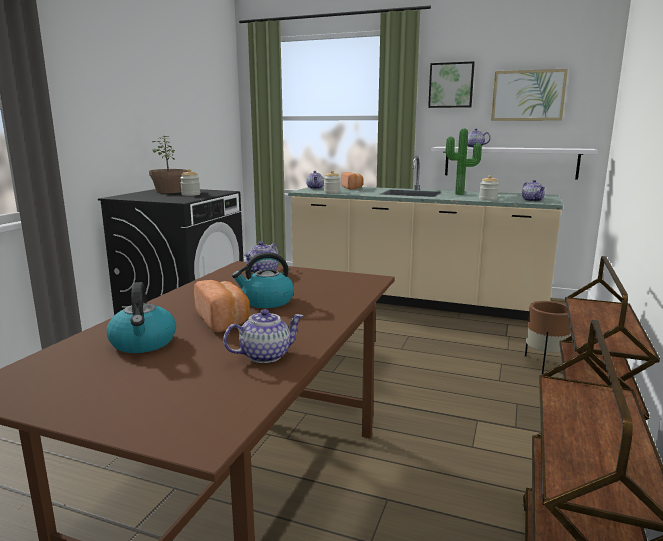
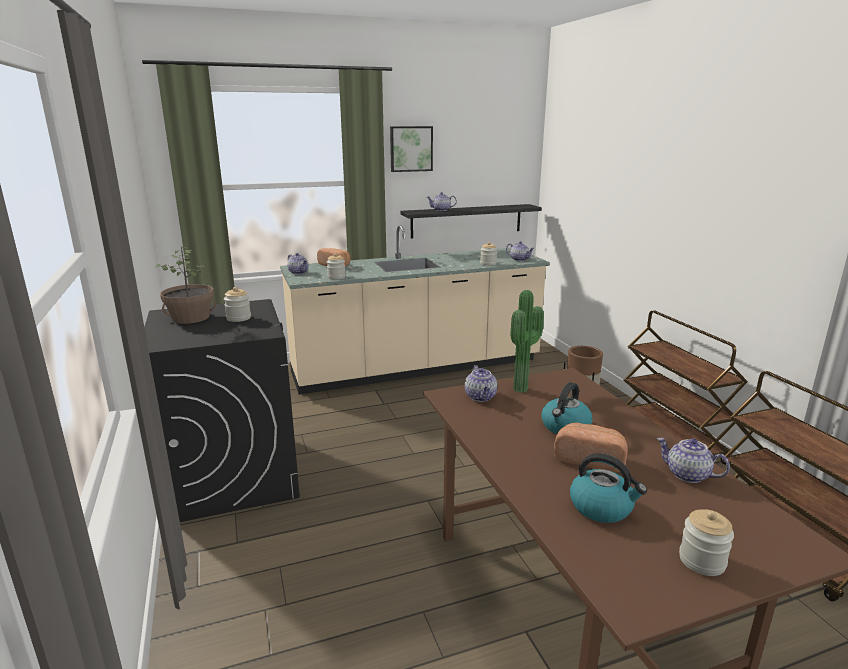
camera: 40 degrees left, 5 degrees up
(102, 395) = (702, 561): none -> jar
(265, 355) = (687, 475): teapot -> teapot turned 75 degrees counterclockwise
(460, 194) = (451, 260): potted plant -> potted plant (523, 390)
(510, 162) = (466, 221): white shelf -> black shelf
(528, 95) = (478, 159): picture -> none

